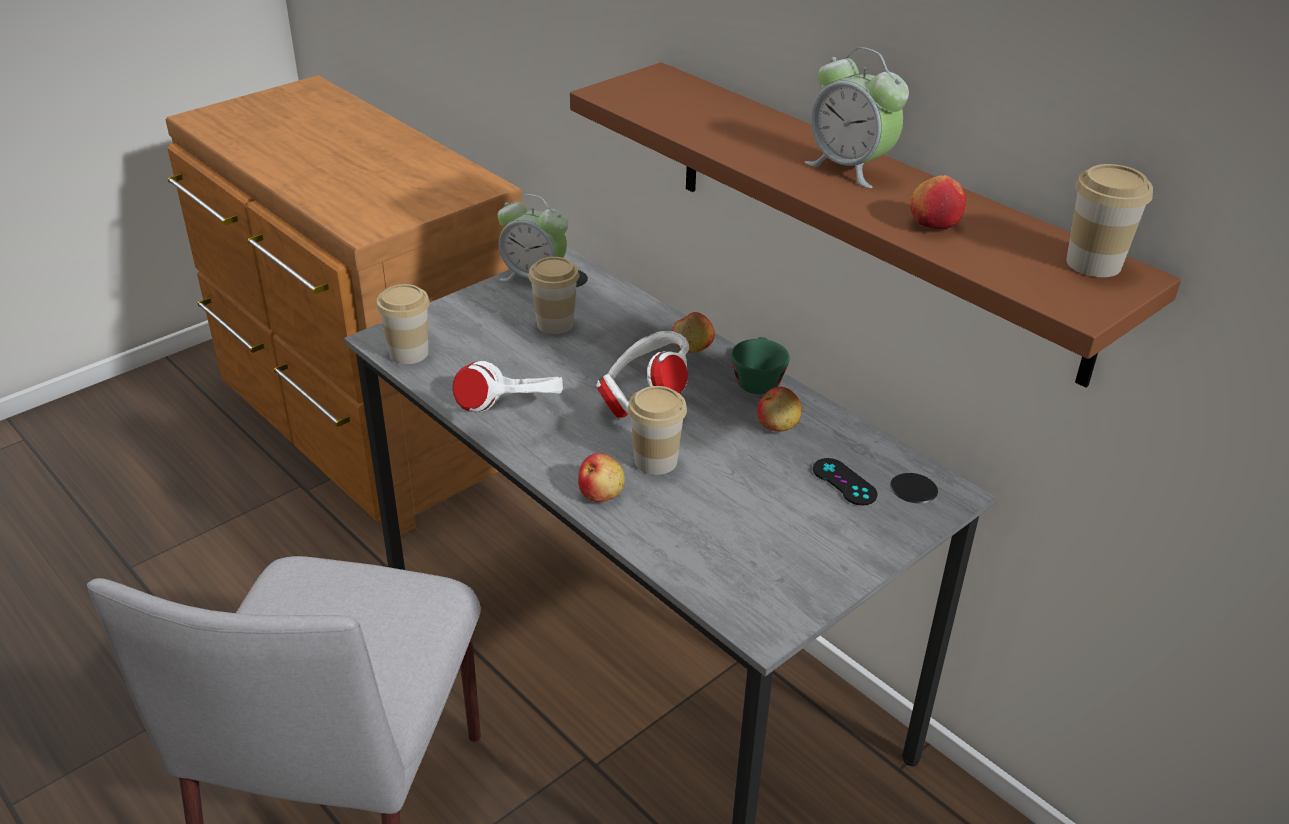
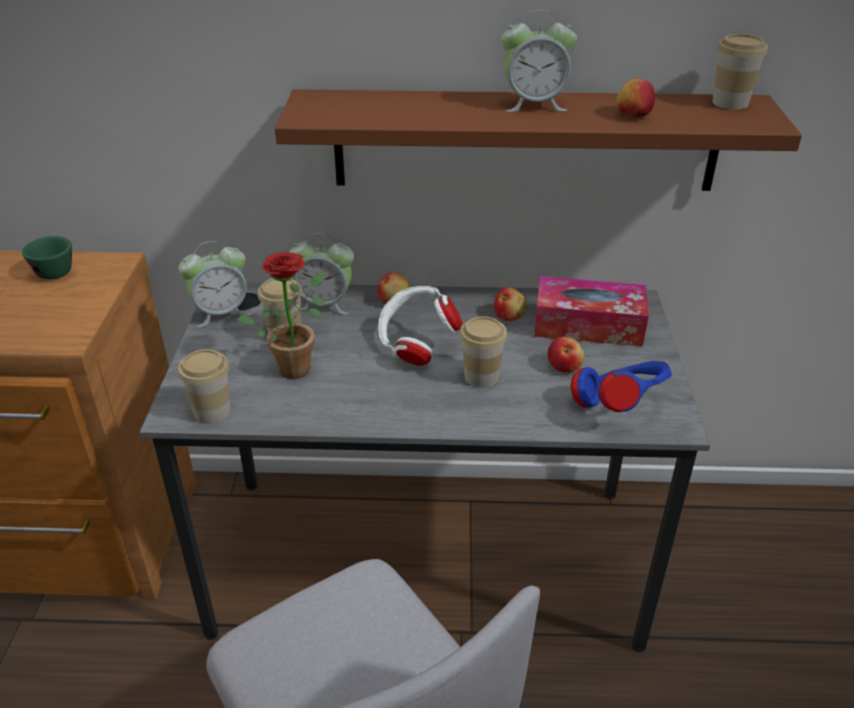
camera: 45 degrees left, 0 degrees up
(511, 416) = (354, 407): white headphones -> none
(524, 355) = (297, 365): none -> potted plant
(601, 493) = (483, 415): apple -> apple (564, 366)
(628, 317) = (325, 304): none -> alarm clock
(737, 572) = (619, 406): none -> blue headphones
(757, 380) = (458, 298): green cup -> green cup (51, 270)
(844, 482) = (588, 325): black game controller -> tissue box

